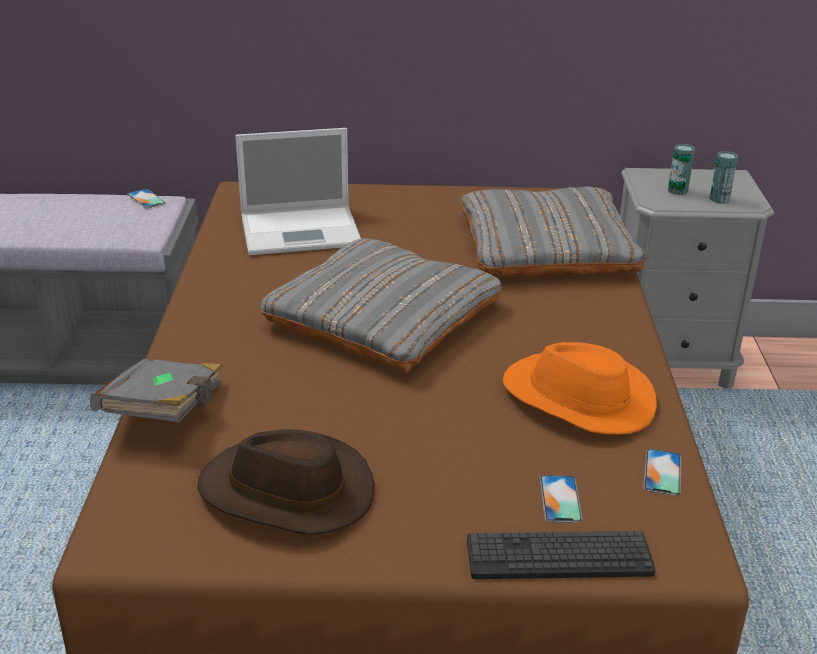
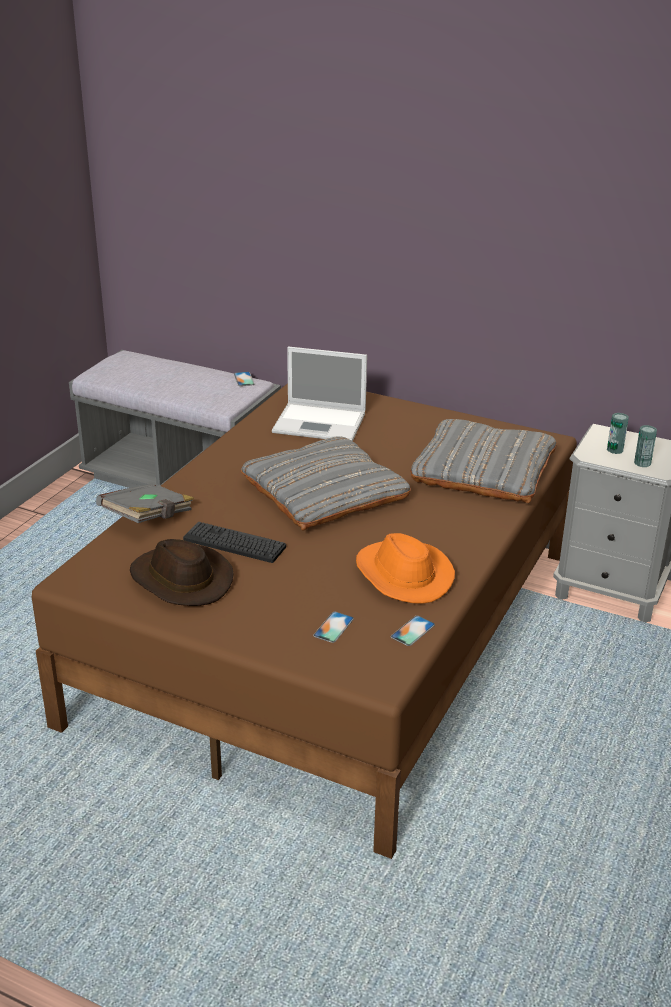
camera: 25 degrees right, 0 degrees up
(559, 557) = (302, 656): keyboard -> keyboard (234, 543)

